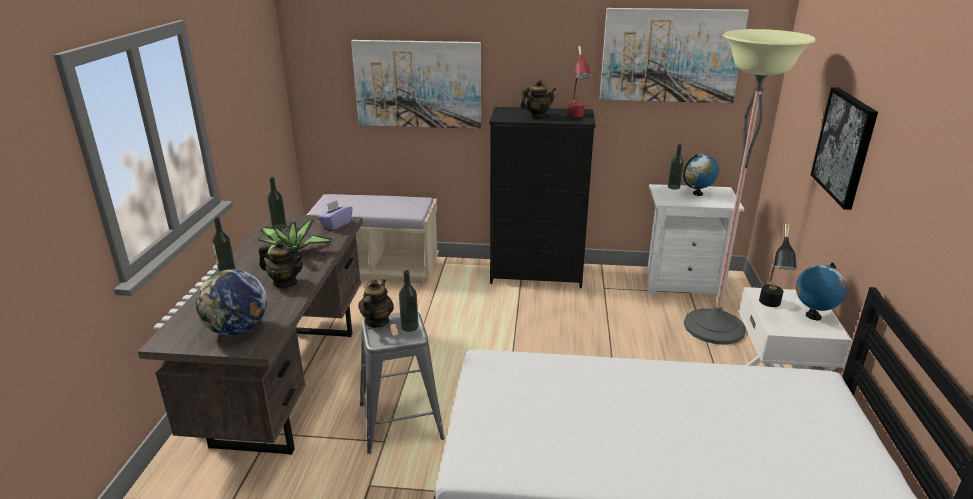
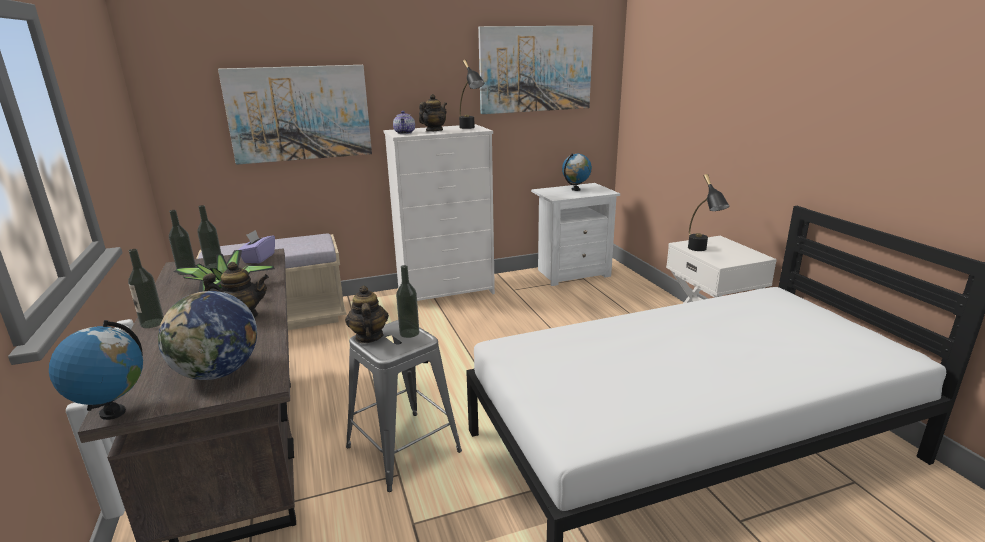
camera: 25 degrees left, 5 degrees down
(507, 115) = (405, 133): none -> teapot
(537, 274) = (447, 292): black dresser -> white dresser
(576, 117) = (470, 128): red table lamp -> black table lamp
(673, 187) = (553, 188): bottle -> bottle (214, 266)
(714, 327) = (622, 298): floor lamp -> none
(813, 316) = (735, 250): globe -> globe (112, 412)
(844, 146) = (719, 111): picture -> none

